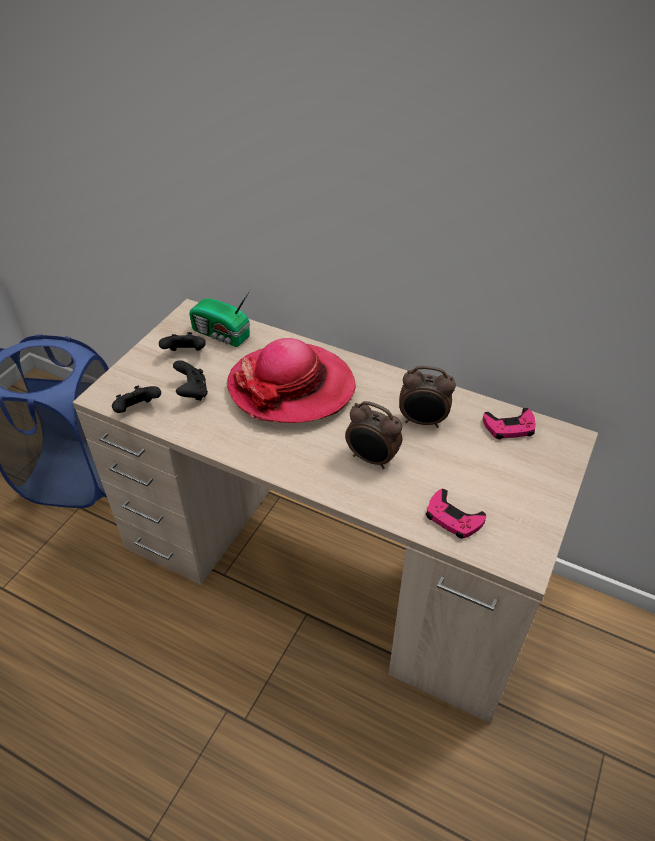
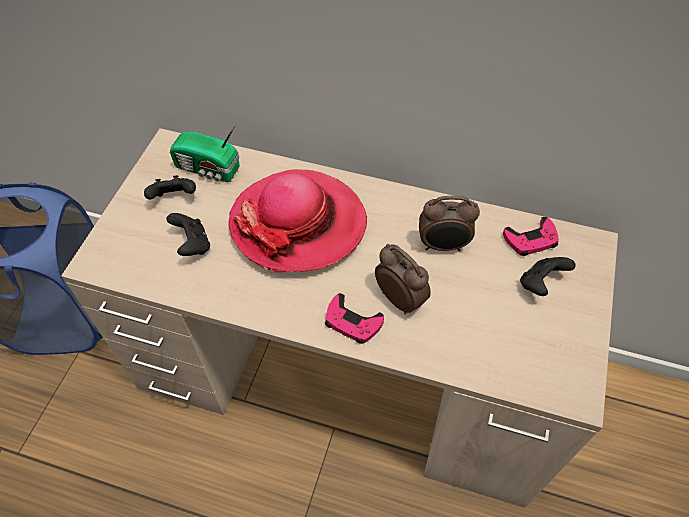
camera: 10 degrees left, 10 degrees up
(138, 410) = (137, 275): black game controller -> black game controller (540, 284)
(371, 459) = (400, 298): alarm clock -> alarm clock turned 150 degrees counterclockwise
(453, 518) = (496, 355): pink game controller -> pink game controller (352, 322)

